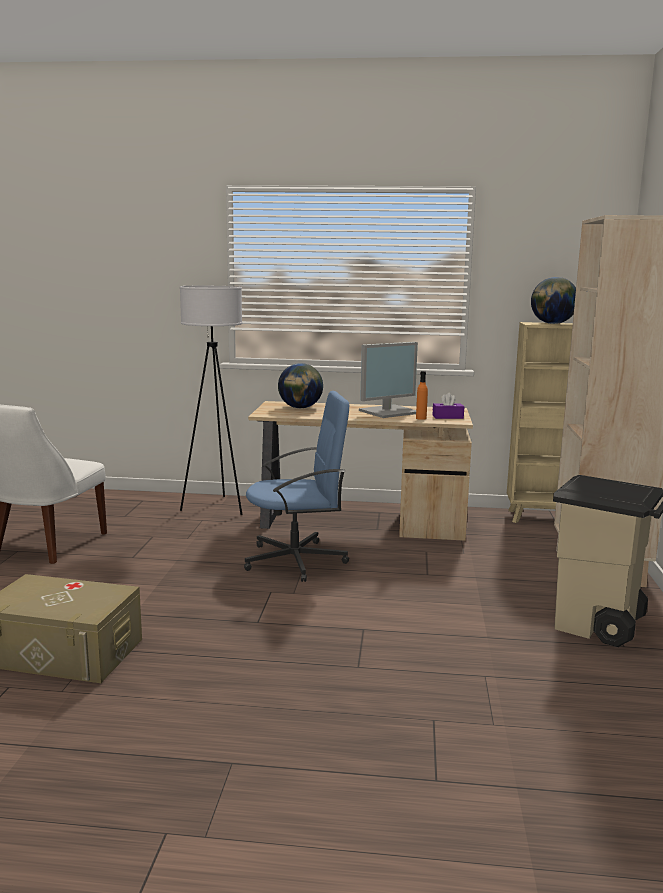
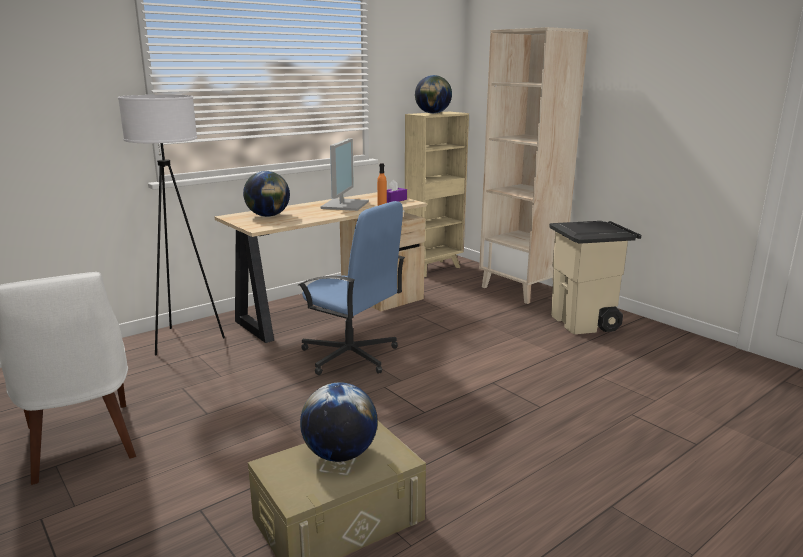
camera: 45 degrees left, 5 degrees up
(70, 594) = (340, 454): none -> globe
(296, 560) = (350, 356): blue office chair -> blue office chair turned 90 degrees clockwise

